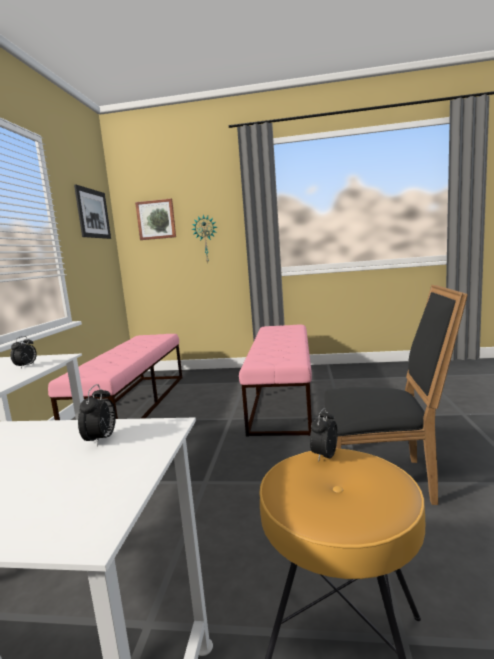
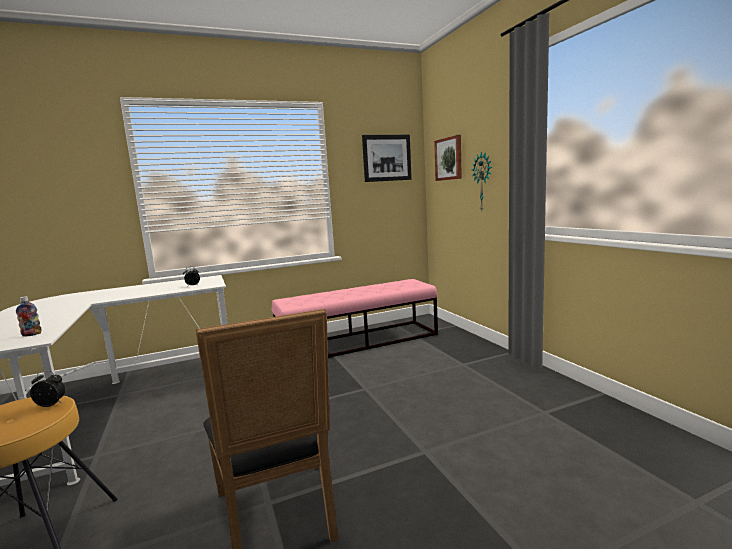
camera: 60 degrees right, 0 degrees up
(101, 440) = (32, 334): alarm clock -> bottle
(282, 396) = (446, 397): pink bench -> none

